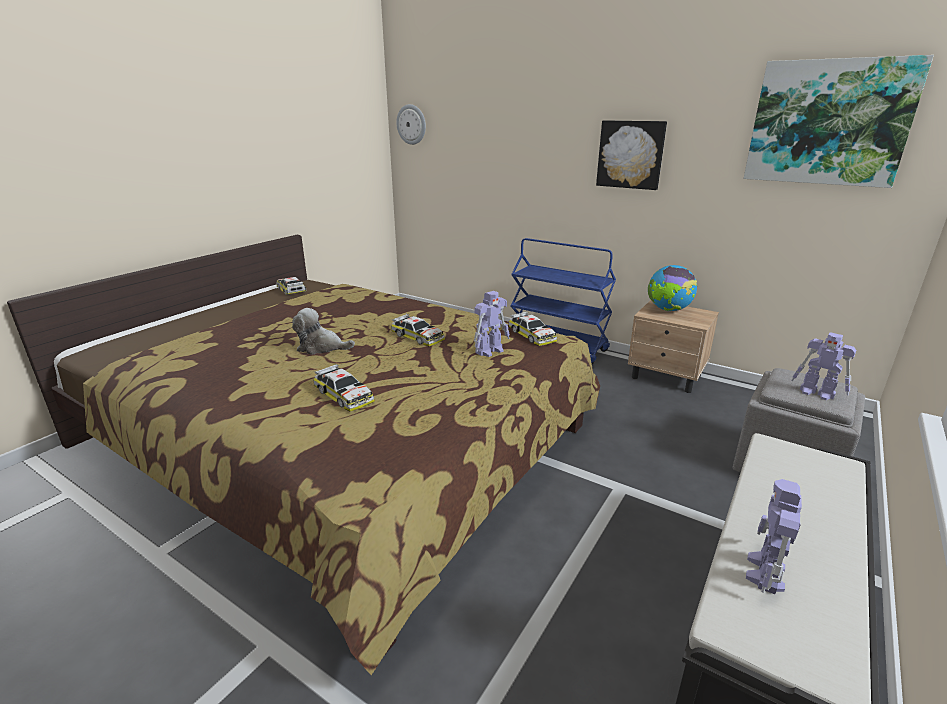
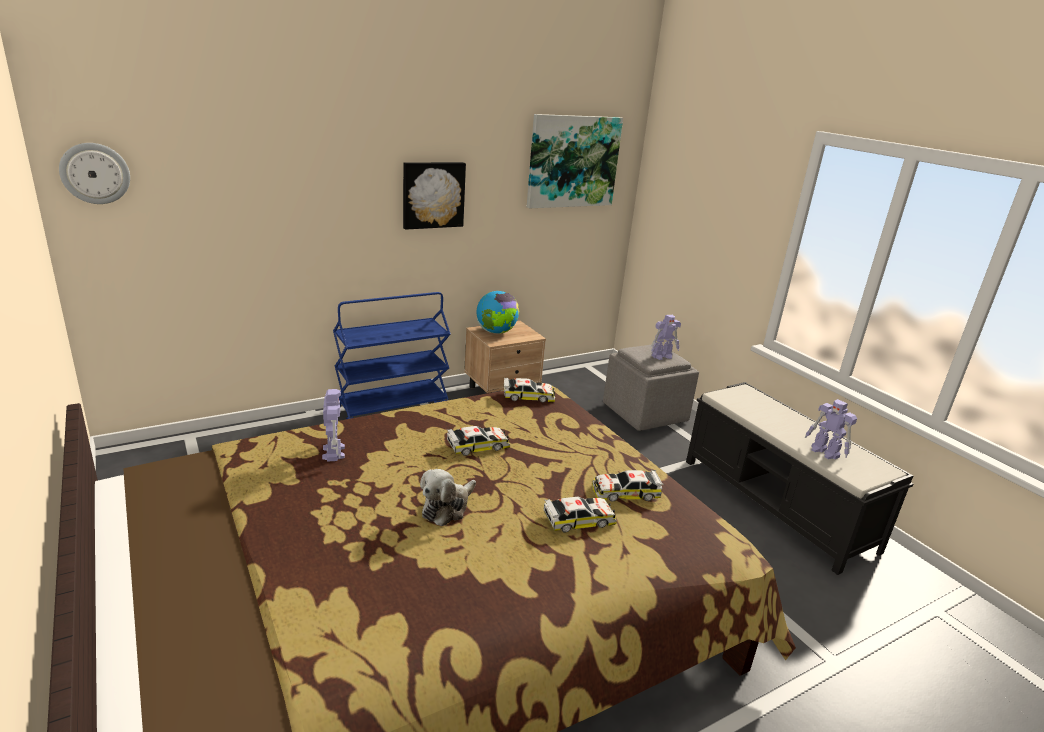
camera: 65 degrees left, 0 degrees up
(291, 290) = (169, 490): toy car -> toy car (625, 492)
(490, 350) = (544, 424): toy robot -> toy robot (333, 452)

